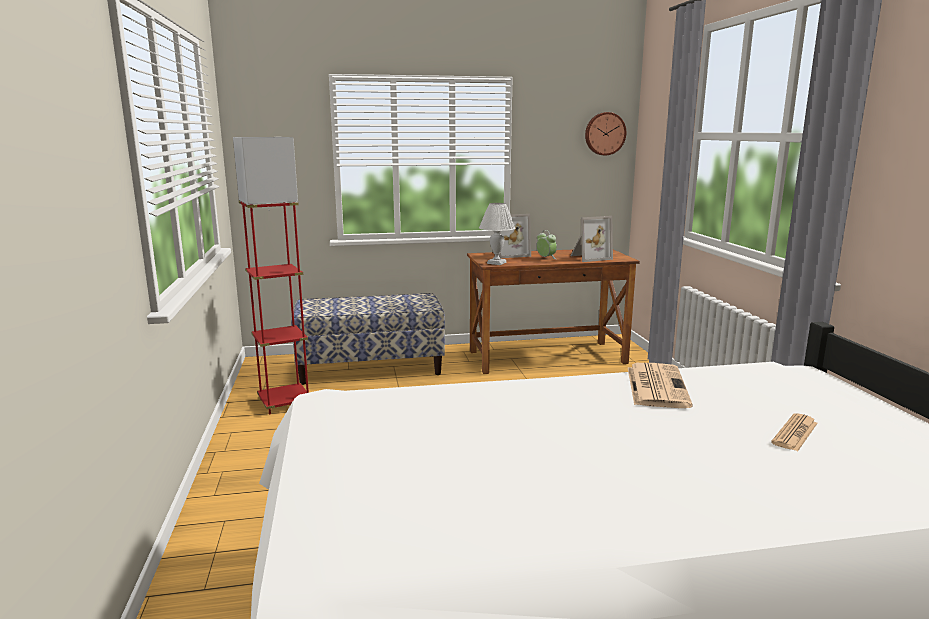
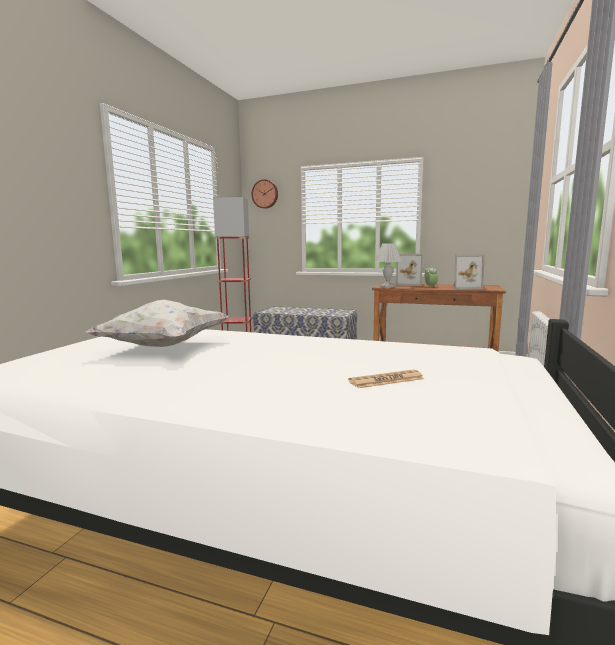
camera: 30 degrees right, 5 degrees down
(458, 435) = (164, 346): none -> white pillow
(604, 133) = (501, 194): wall clock -> wall clock (265, 194)
(656, 386) = (346, 345): newspaper -> none

